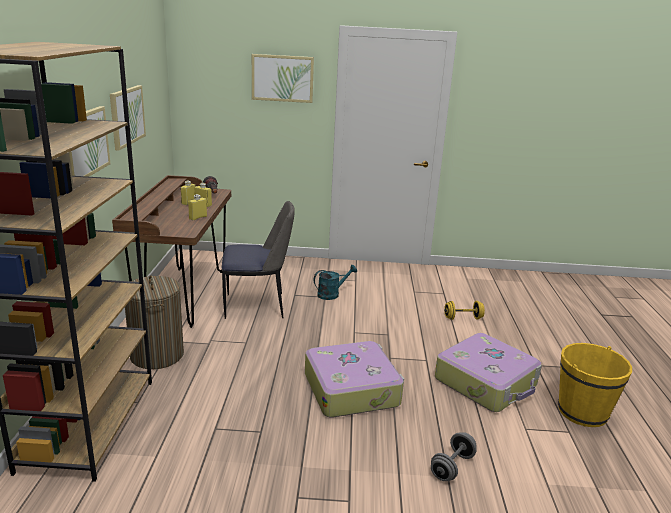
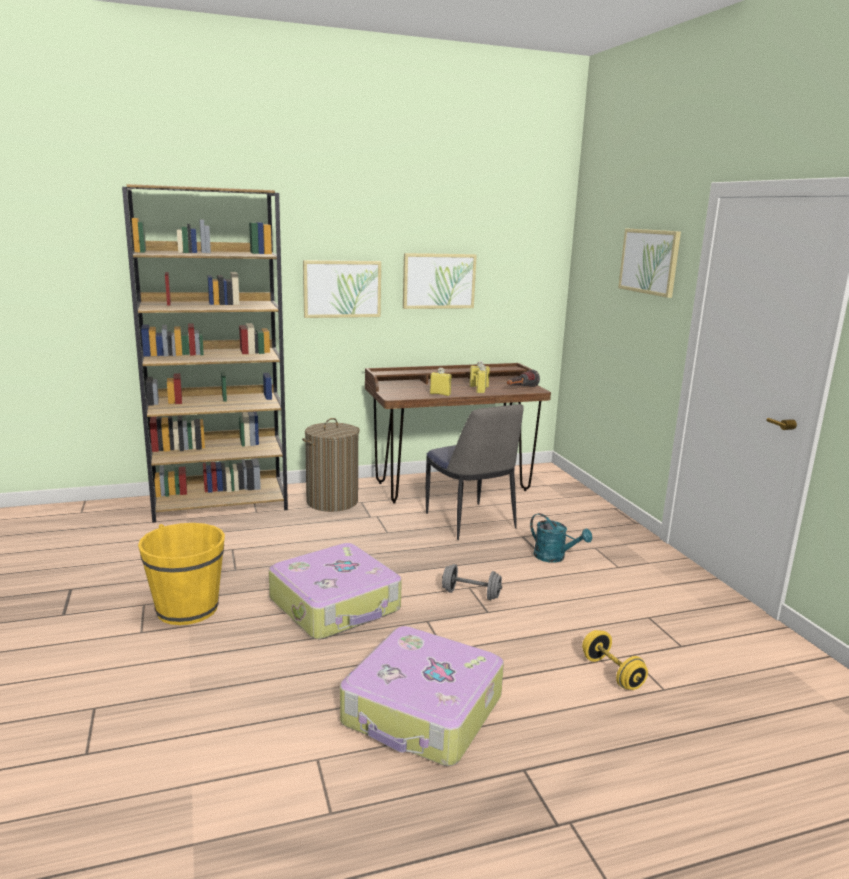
camera: 70 degrees right, 5 degrees down
(452, 467) = (209, 694): grey dumbbell -> grey dumbbell (471, 594)
(582, 412) = (401, 834): yellow bucket -> yellow bucket (187, 609)

